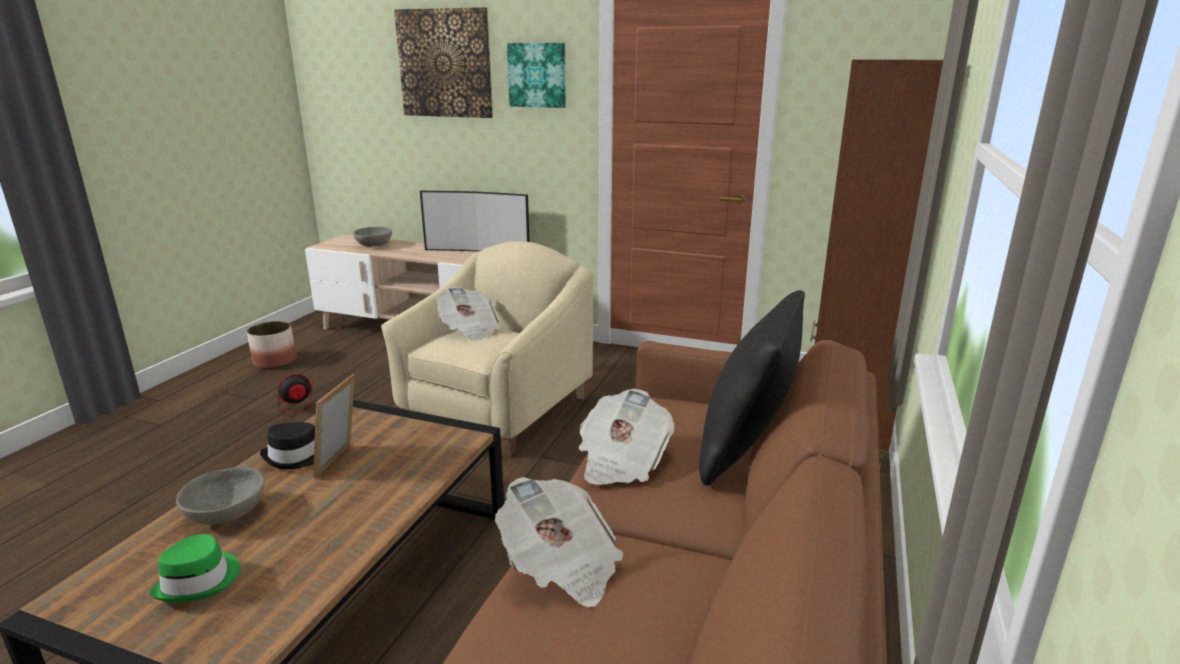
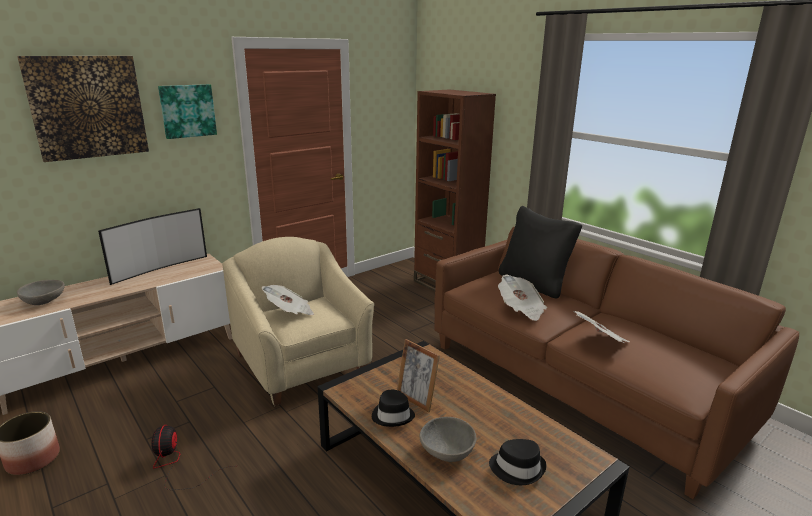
camera: 60 degrees left, 0 degrees up
(200, 580) = (517, 468): green hat -> black hat

